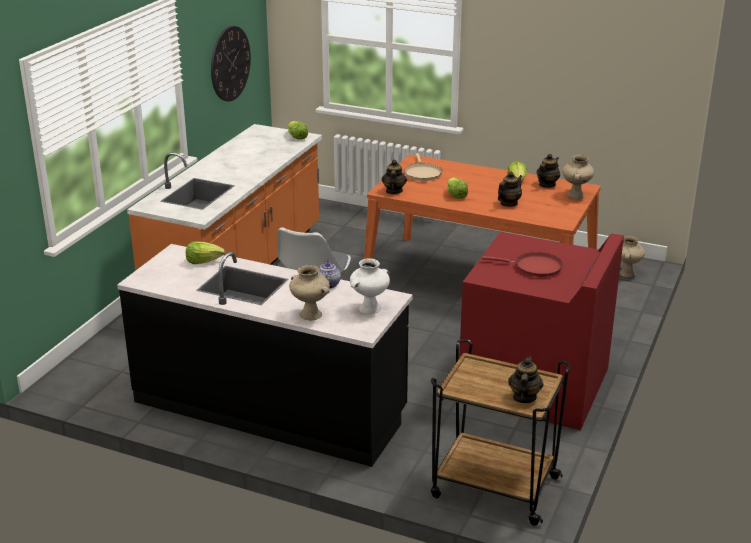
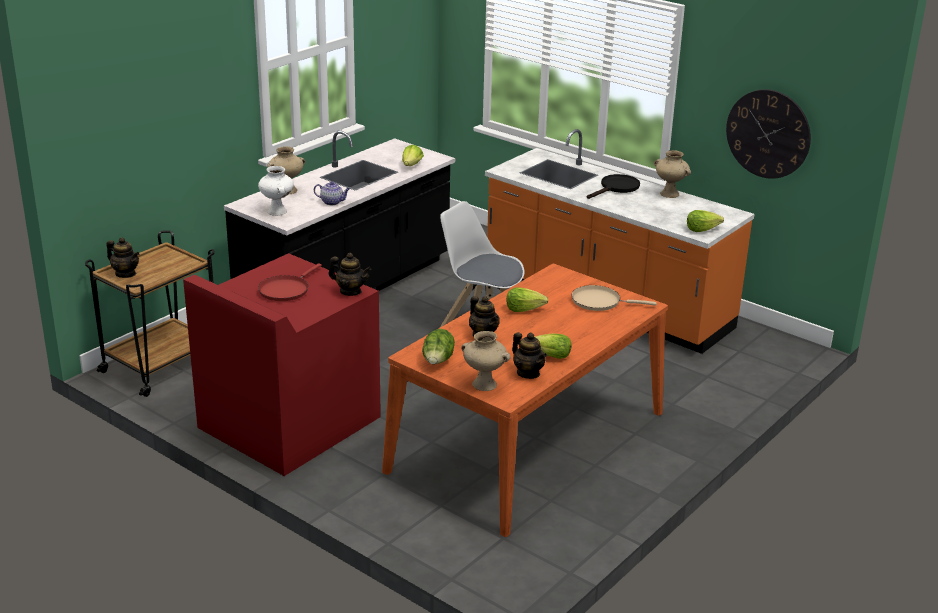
camera: 105 degrees right, 0 degrees up
(224, 169) = (616, 188): none -> black frying pan
(393, 191) = (553, 277): teapot -> teapot (350, 291)
(562, 213) = (438, 362): none -> lettuce
(626, 273) = (497, 566): beige vase -> beige vase (670, 194)

